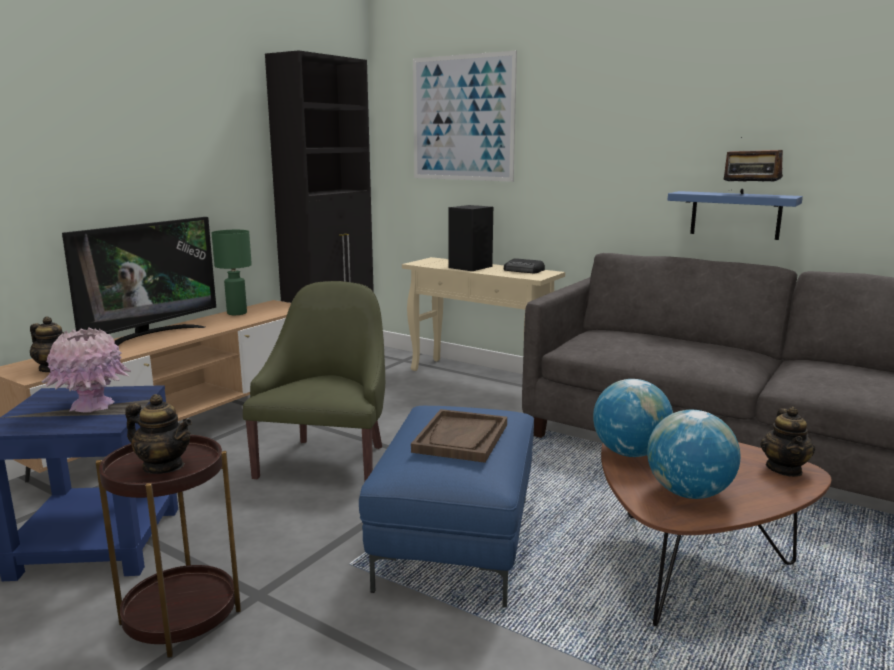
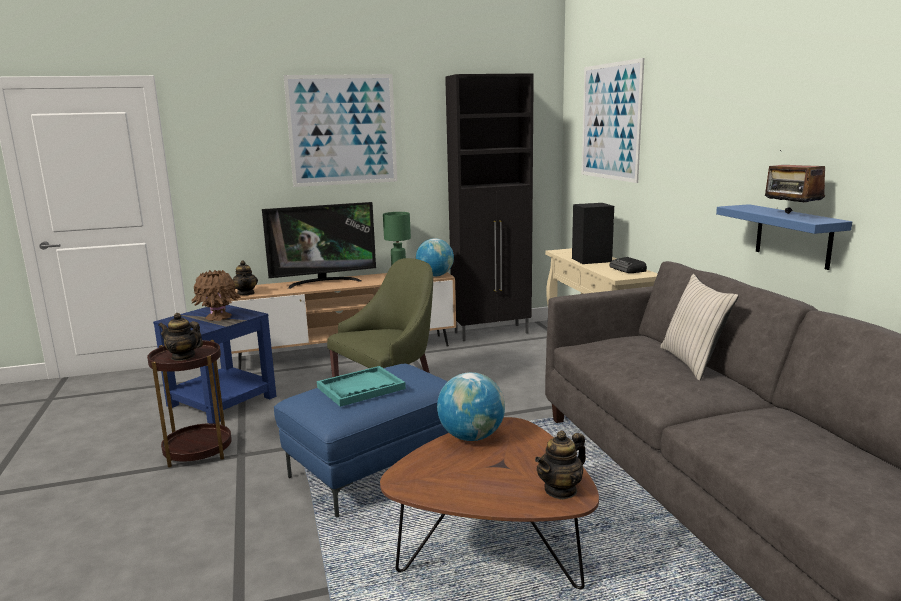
camera: 40 degrees right, 0 degrees up
(91, 406) = (218, 317): pink vase -> brown vase
(149, 116) = (342, 130): none -> picture
(163, 466) = (183, 356): teapot -> teapot turned 135 degrees clockwise
(461, 438) = (361, 388): brown tray -> turquoise tray
(688, 493) = (446, 475): globe -> globe (435, 276)
(689, 340) = (693, 363): none -> beige pillow

